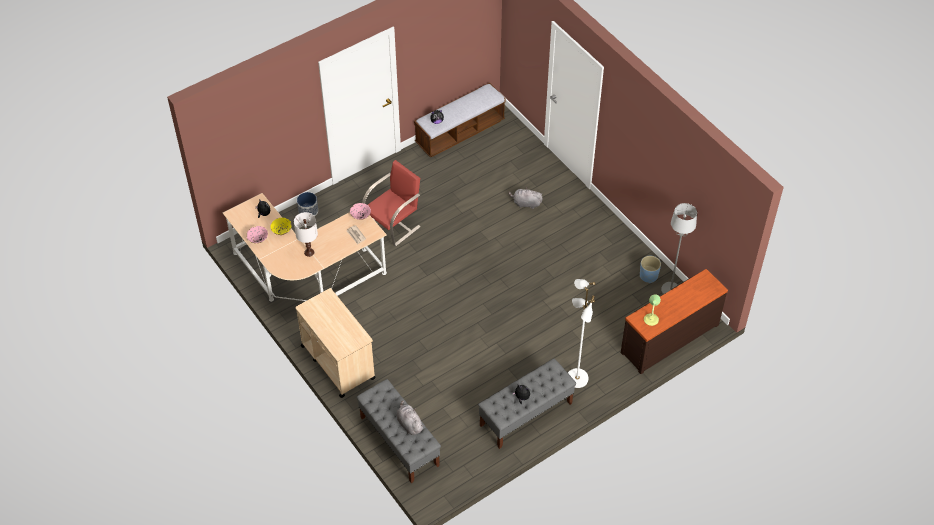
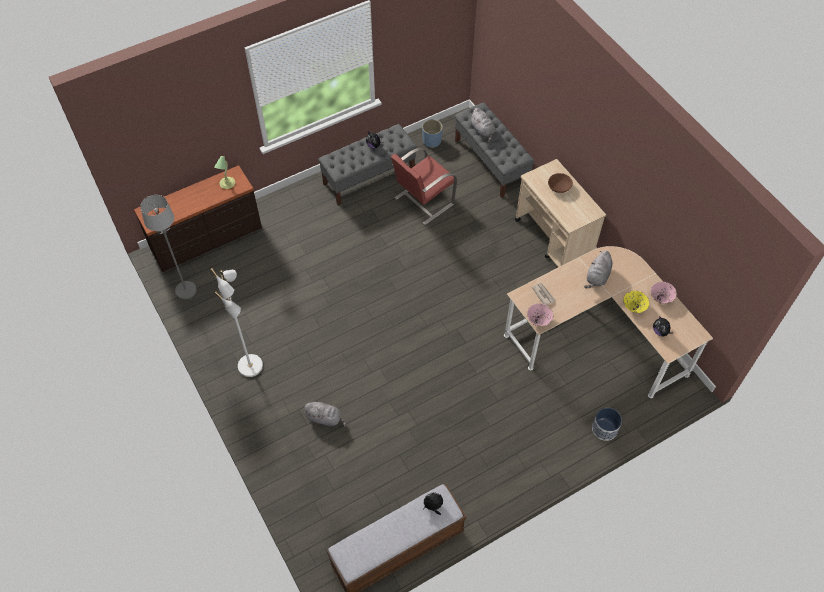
camera: 175 degrees left, 5 degrees up
(309, 252) = (597, 277): white table lamp -> grey plush toy
(336, 330) = (559, 187): none -> brown bowl
(394, 225) = (494, 399): red chair -> red chair (422, 201)
(576, 378) = (313, 206): white floor lamp -> white floor lamp (251, 366)
(648, 276) = (204, 309): blue planter -> blue planter (432, 141)

